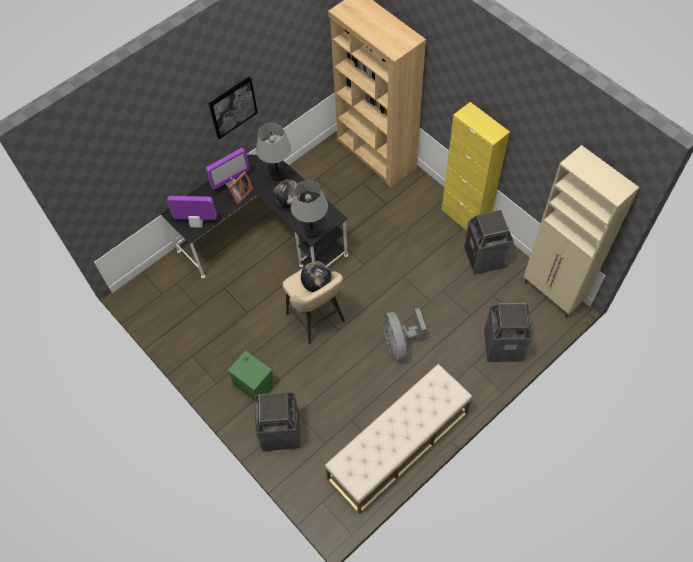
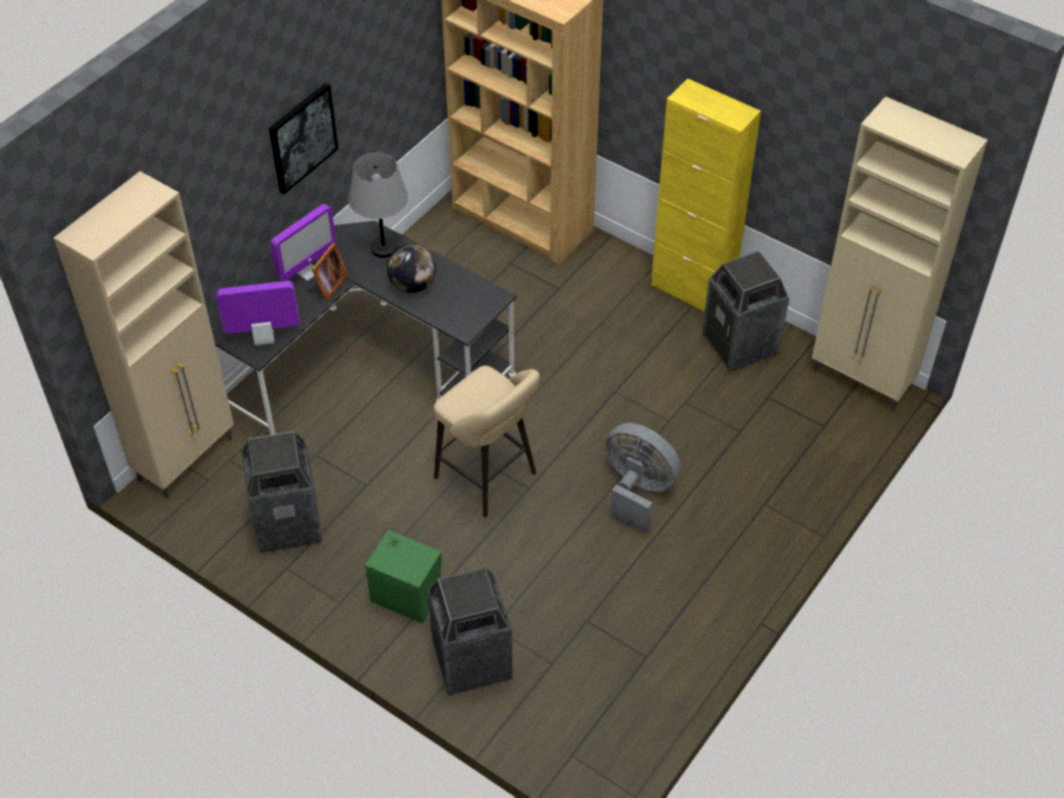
camera: 15 degrees left, 10 degrees down
(153, 278) = (187, 459): none -> beige cabinet
(312, 230) = (463, 321): grey table lamp -> none
(316, 284) = (493, 398): globe -> none
(398, 445) = (676, 645): beige bench -> none
(400, 343) = (637, 491): grey fan -> grey fan turned 150 degrees clockwise
(503, 345) = (805, 468): trash can -> trash can (287, 523)

